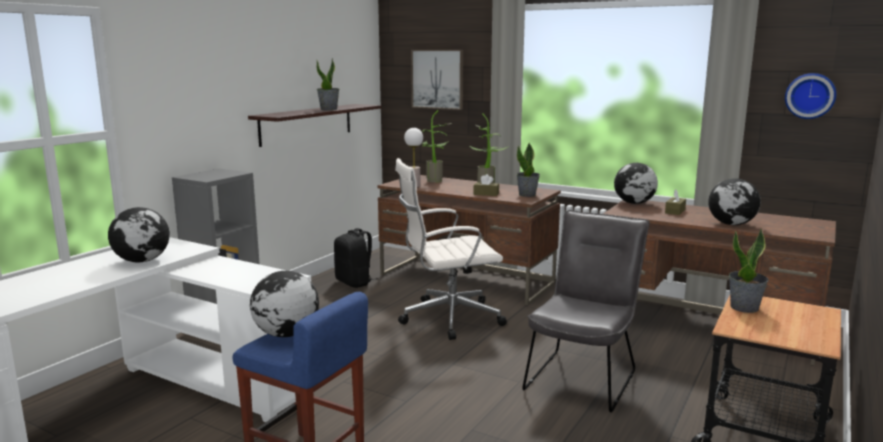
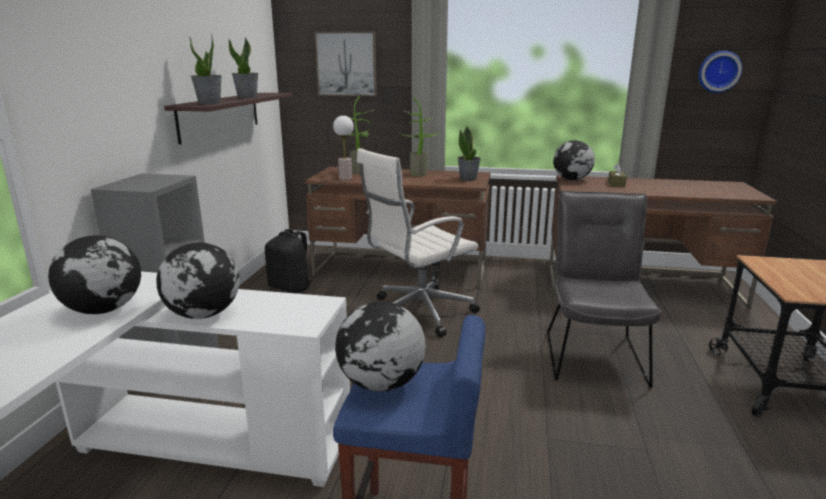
camera: 20 degrees left, 5 degrees up
(486, 194) = (428, 181): brown tissue box -> none
(732, 224) = (679, 192): globe -> globe (204, 315)
(744, 308) = (772, 270): potted plant -> potted plant (209, 103)

